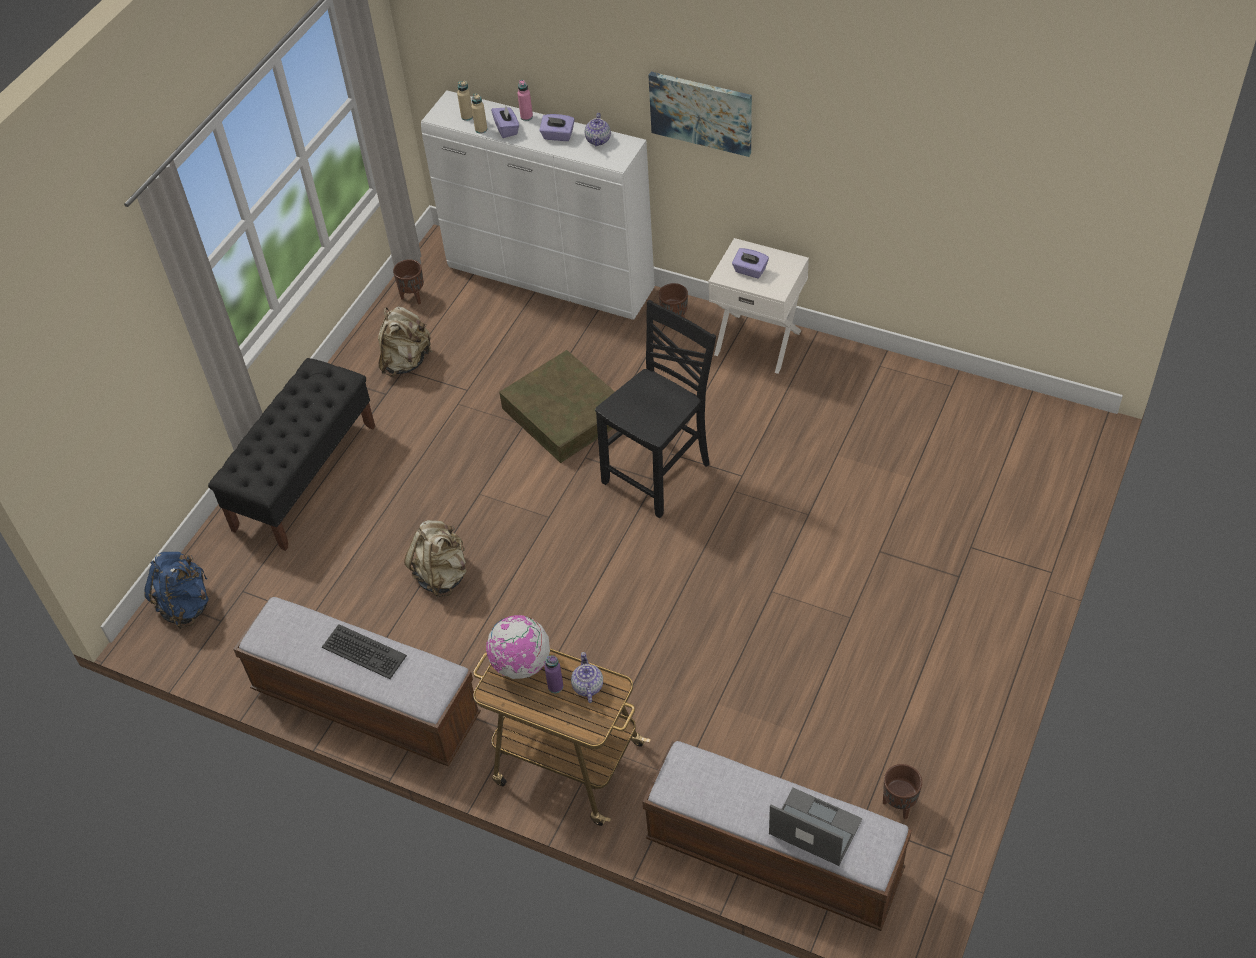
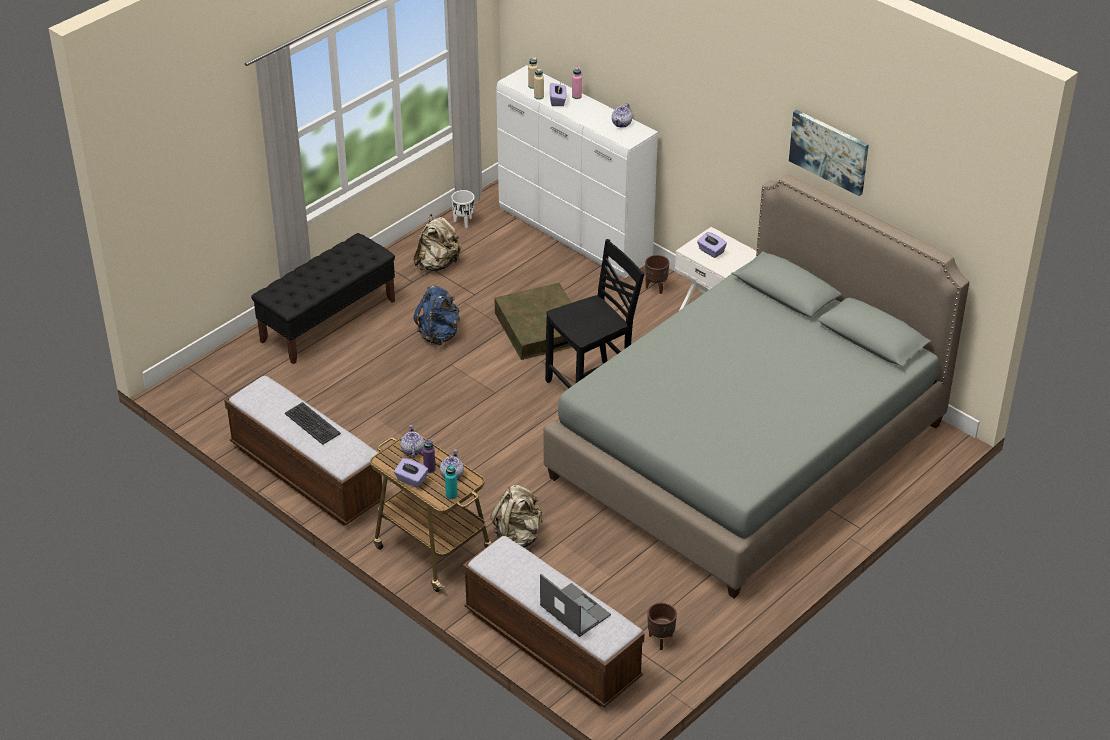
camera: 15 degrees right, 10 degrees down
(186, 605) = (208, 380): blue backpack -> blue backpack (439, 334)
(413, 297) = (464, 222): brown planter -> white planter
(442, 575) = (398, 409): beige backpack -> beige backpack (518, 537)
(521, 664) = (412, 450): globe -> teapot
(558, 136) = (593, 114): purple tissue box -> purple tissue box (411, 480)
(601, 717) = (451, 495): none -> turquoise bottle
(701, 112) = (697, 117): picture -> picture (829, 151)
(876, 507) = (747, 450): none -> grey bed

